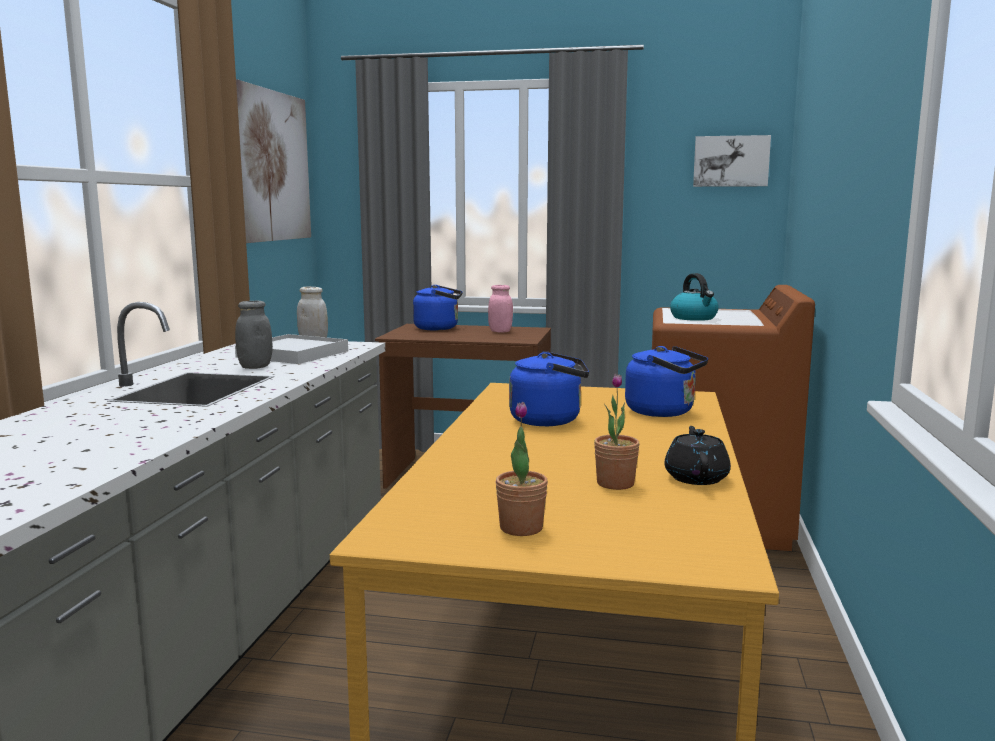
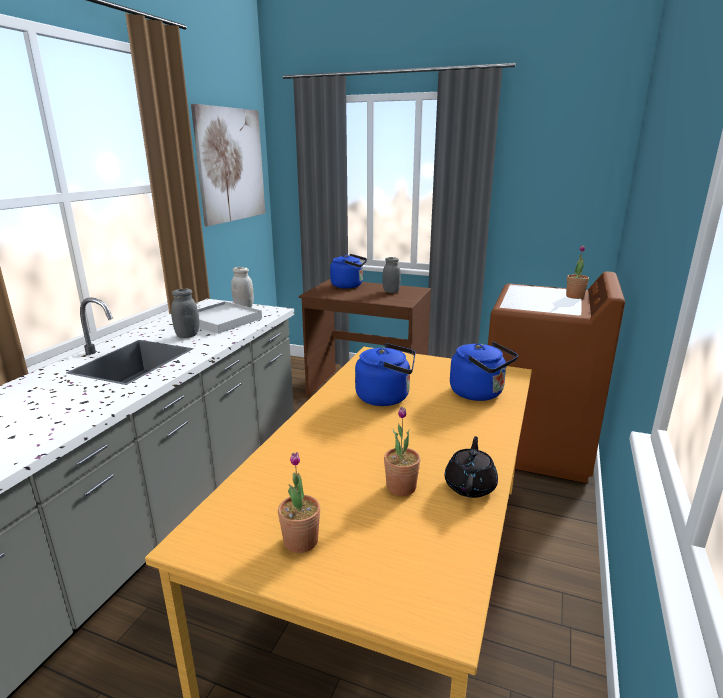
camera: 10 degrees right, 10 degrees up
(500, 331) = (391, 291): pink jar -> grey jar
(694, 318) = (528, 301): kettle -> none
(731, 161) = (582, 161): picture -> none
(747, 314) = (575, 296): none -> potted plant

